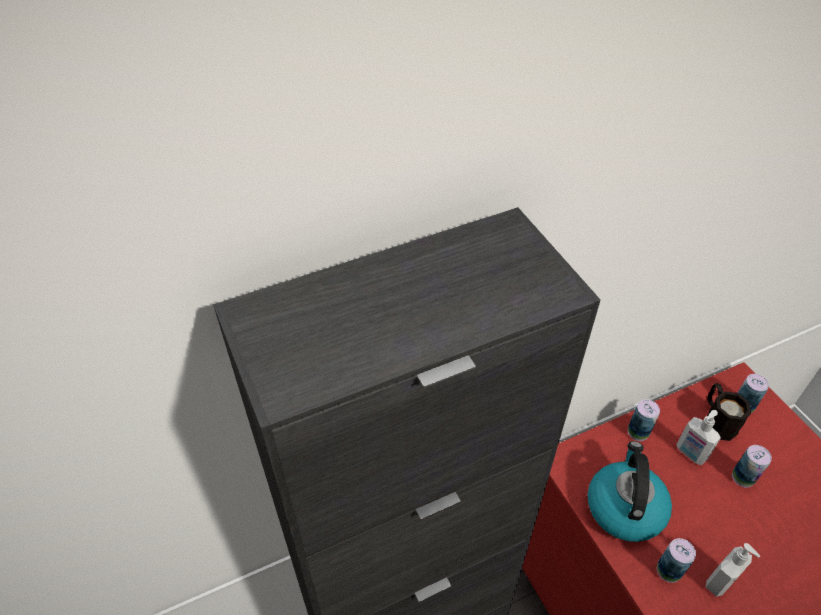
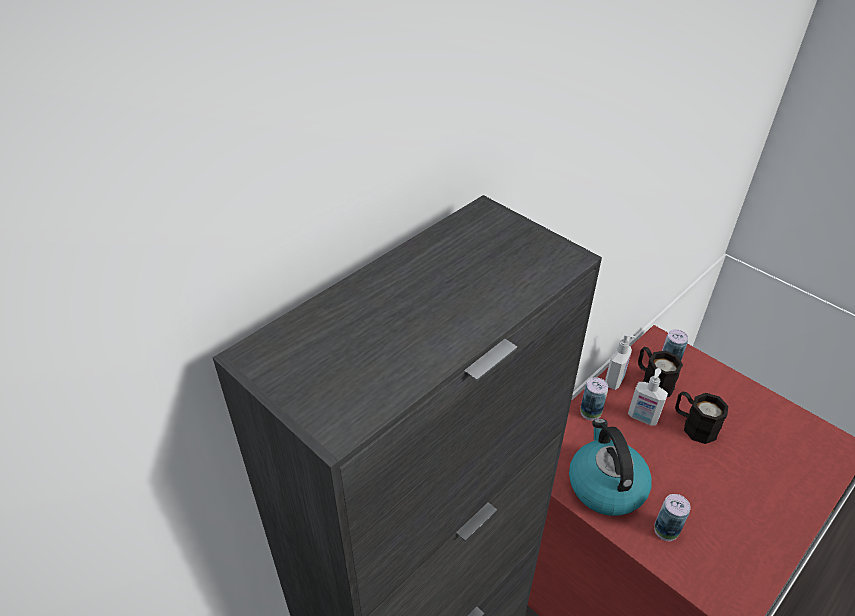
camera: 20 degrees left, 5 degrees down
(720, 582) = (713, 525): soap dispenser -> soap dispenser (615, 380)
(743, 477) = (693, 425): can -> black mug

